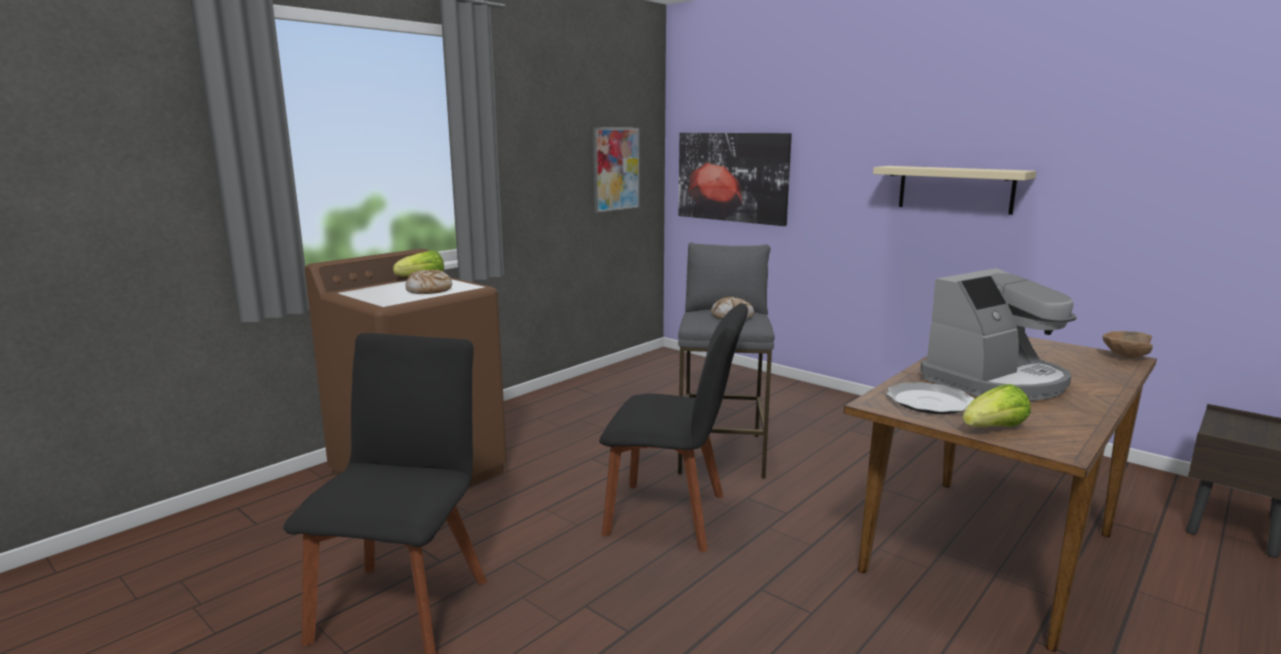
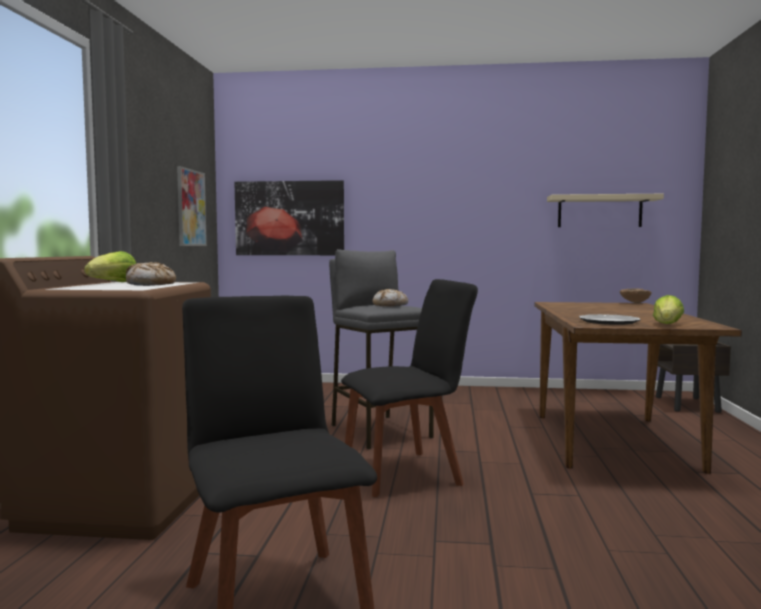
camera: 35 degrees left, 10 degrees down
(955, 189) = (476, 217): beige shelf -> beige shelf (599, 211)
(995, 381) = (611, 314): coffee machine -> none

